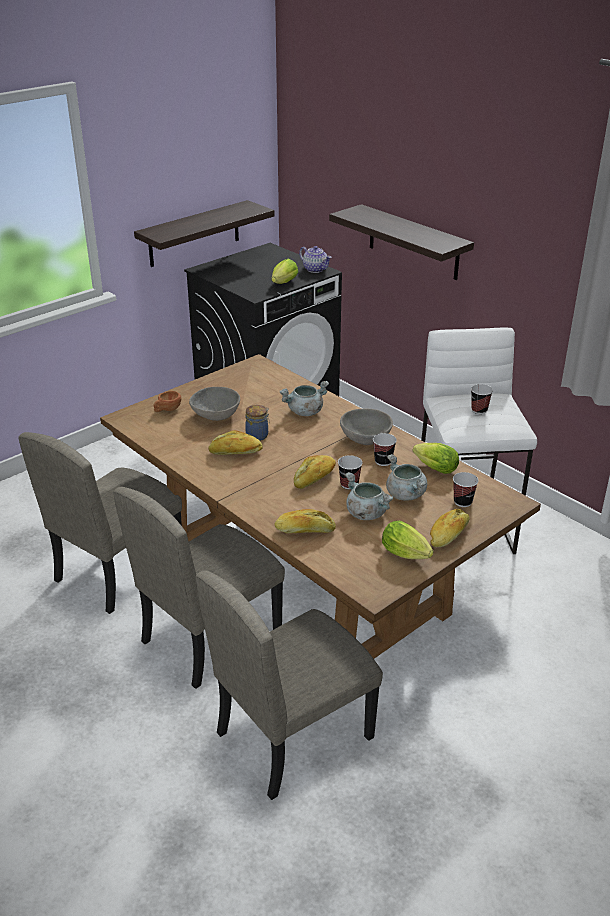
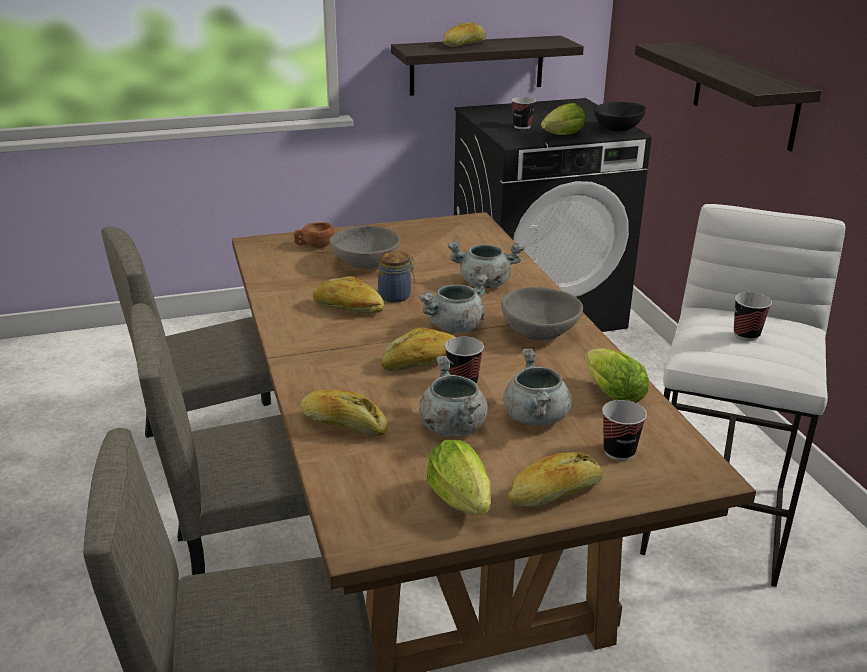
camera: 25 degrees right, 5 degrees down
(189, 223) = (464, 45): none -> bread
(314, 448) = (455, 327): none -> grey cooking pot
(315, 269) = (618, 129): teapot -> black bowl
(383, 461) = (540, 366): cup -> cup (522, 126)

